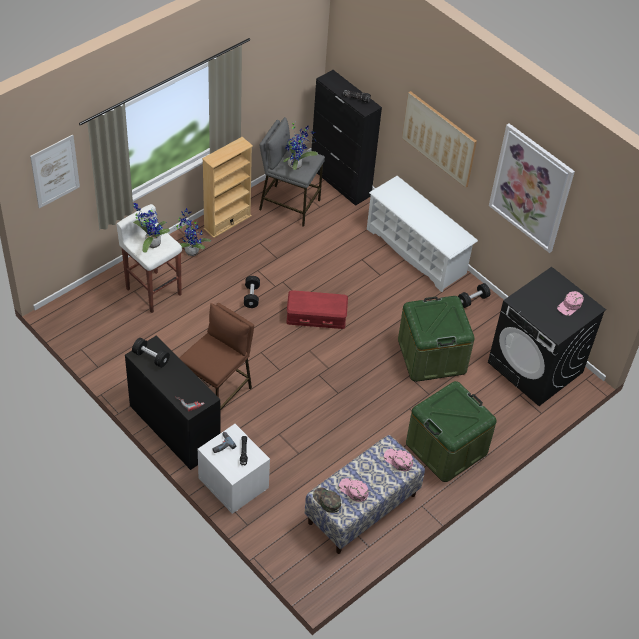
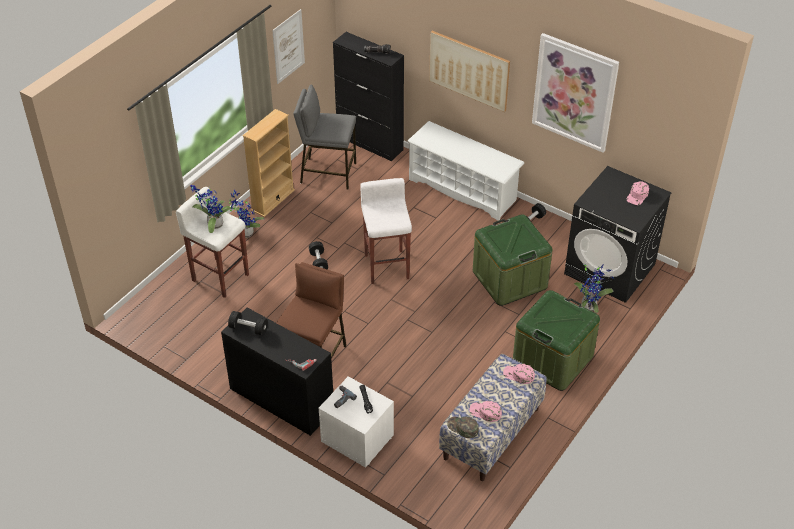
camera: 10 degrees left, 5 degrees down
(55, 171) = (109, 165): picture -> picture (288, 46)
(296, 165) = (332, 128): potted plant -> potted plant (590, 306)
(316, 315) = (387, 266): red storage box -> white stool

